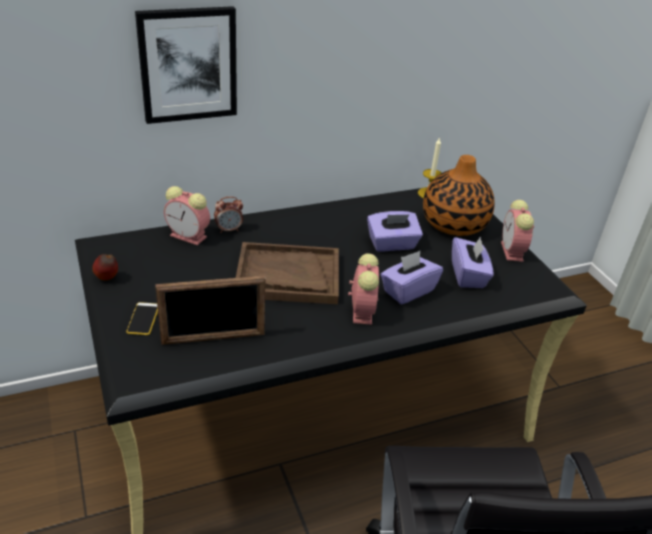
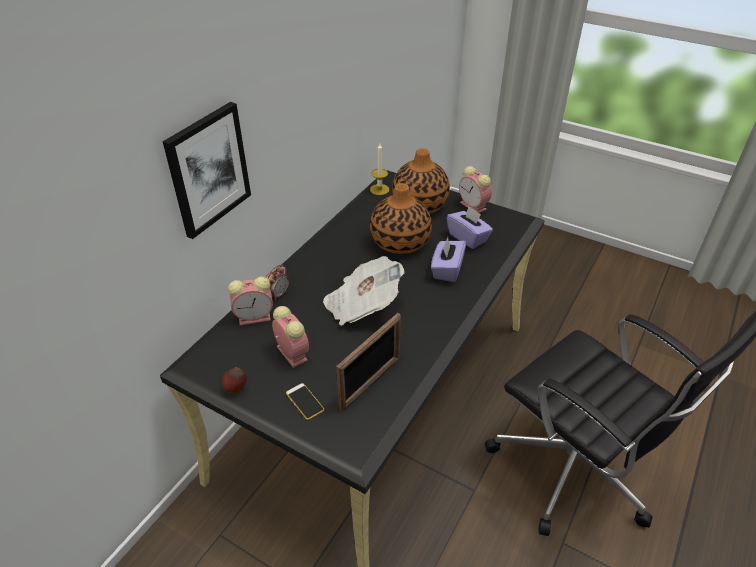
camera: 35 degrees left, 5 degrees up
(287, 276) = (362, 305): brown tray -> newspaper
(362, 310) = (436, 301): alarm clock -> alarm clock (291, 353)
(392, 244) = (400, 241): purple tissue box -> vase

